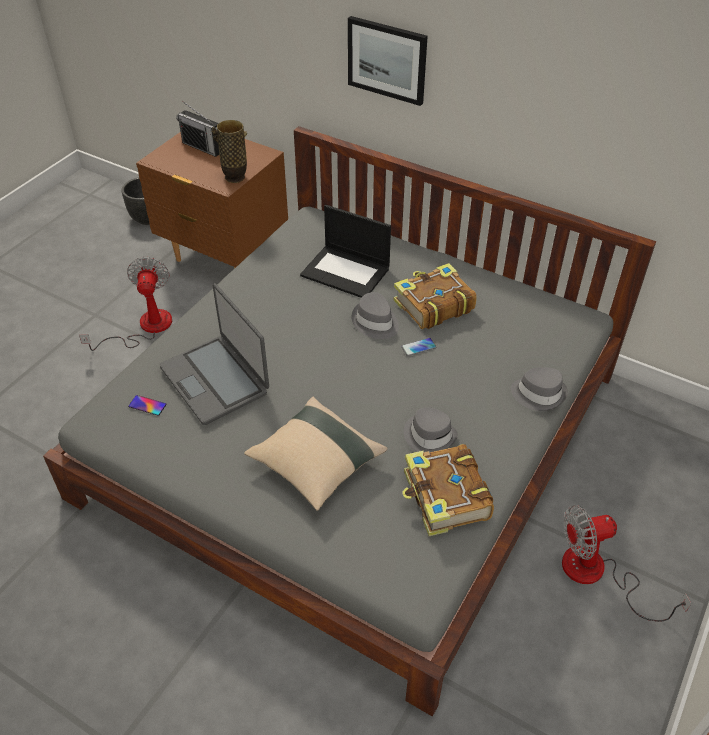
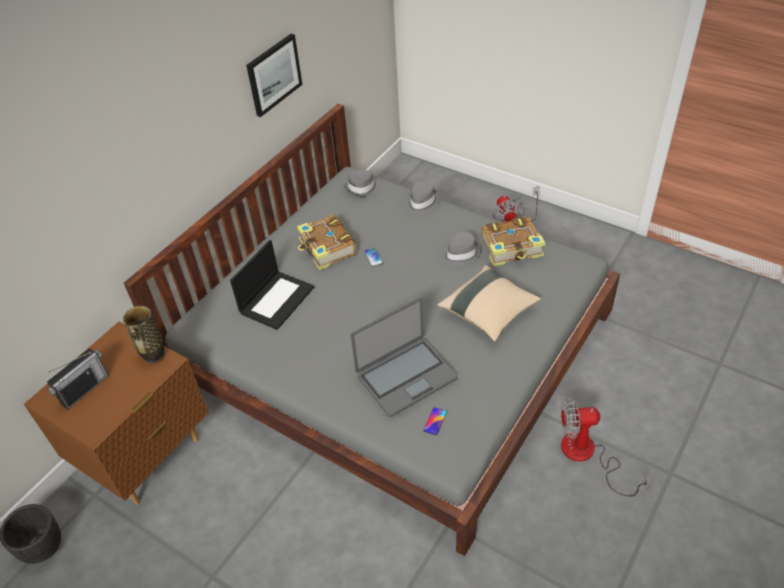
camera: 85 degrees left, 0 degrees up
(145, 327) = (243, 520): fan -> fan (587, 455)
(375, 322) = (343, 281): grey hat -> grey hat (362, 188)
(387, 60) = (163, 155): picture -> picture (273, 74)

